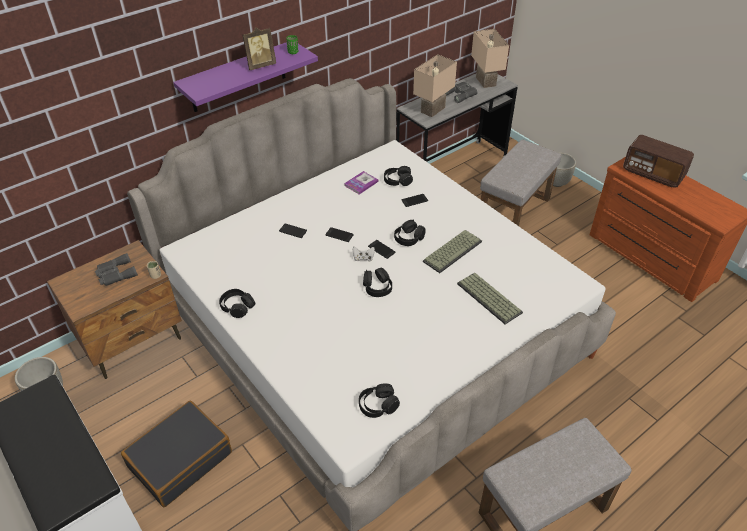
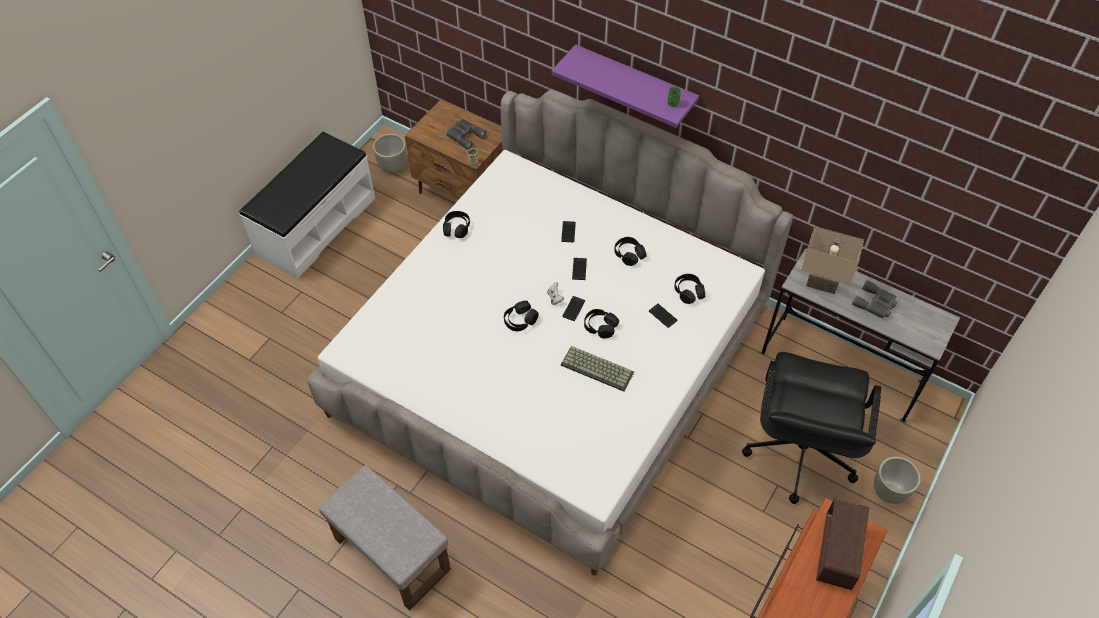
camera: 70 degrees right, 10 degrees up
(180, 459) = (362, 274): black suitcase -> none
(260, 65) = (634, 89): picture frame -> none
(361, 183) = (667, 262): book -> none
(378, 405) = (385, 360): black headphones -> black headphones (629, 254)
(487, 81) = (924, 324): beige table lamp -> none
(487, 298) = (542, 414): keyboard -> none
(514, 212) = (798, 453): grey ottoman -> black office chair

